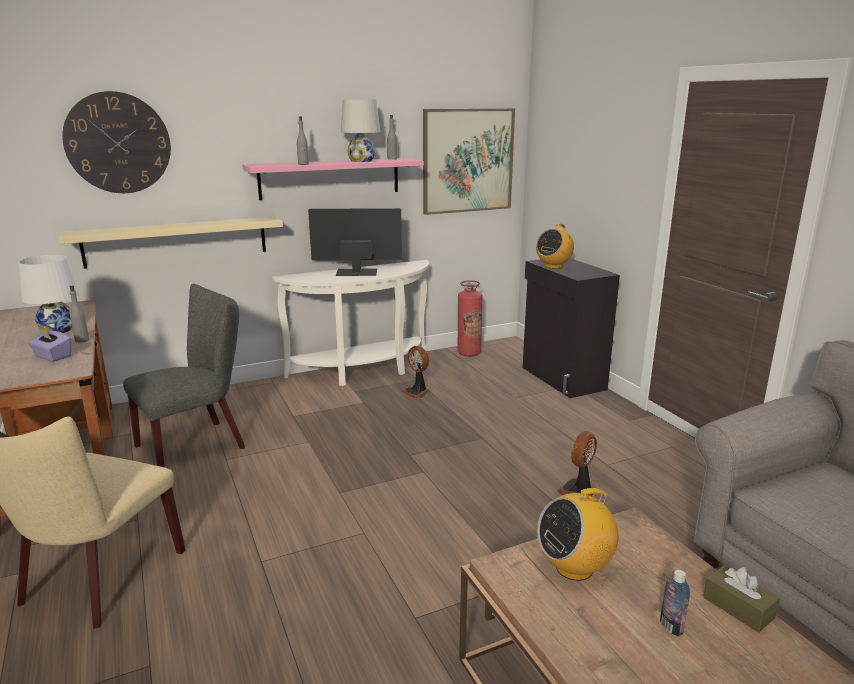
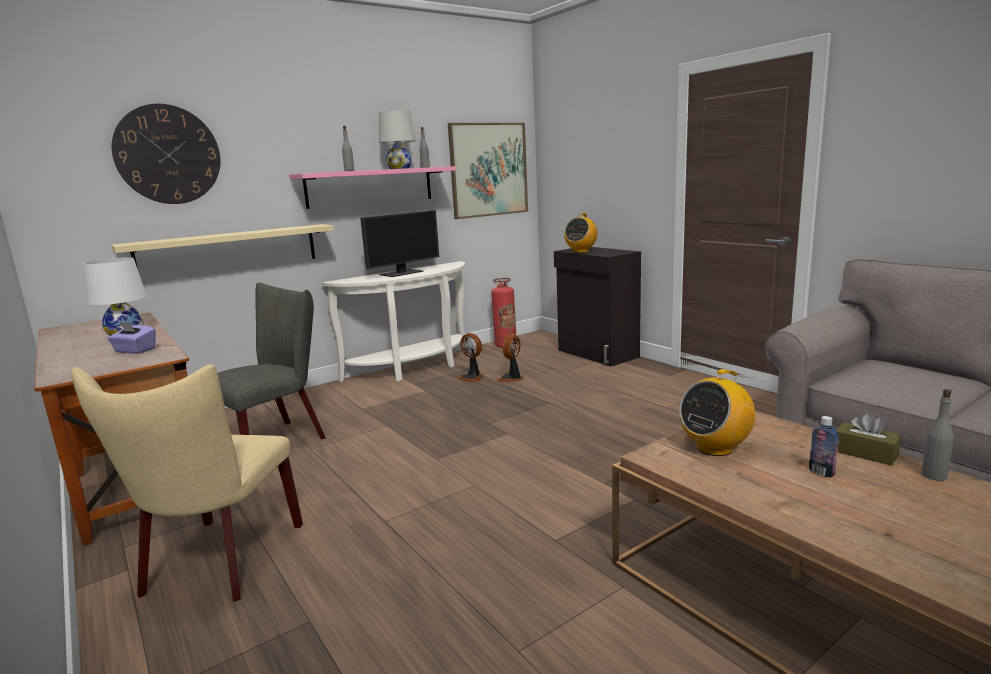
camera: 10 degrees left, 5 degrees down
(82, 340) = (158, 337): grey bottle -> grey bottle (933, 475)
(356, 272) = (402, 273): monitor -> monitor turned 150 degrees clockwise
(578, 490) = (652, 428): fan -> fan (511, 379)

